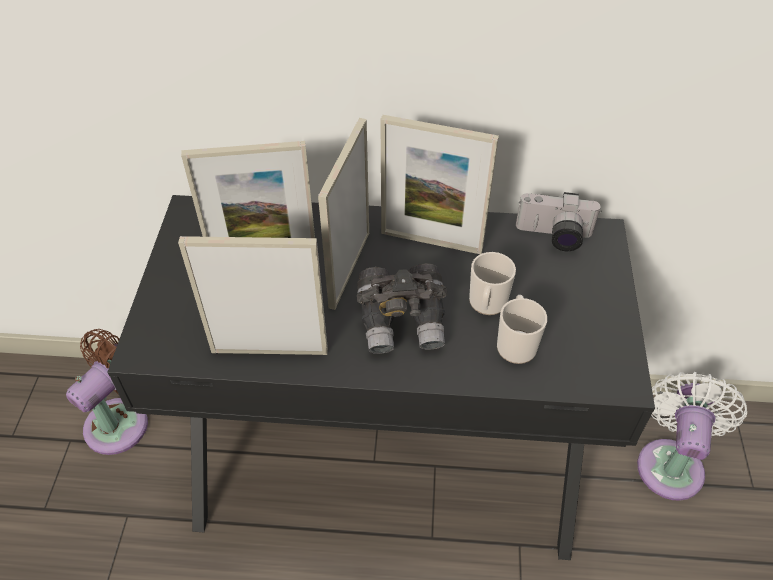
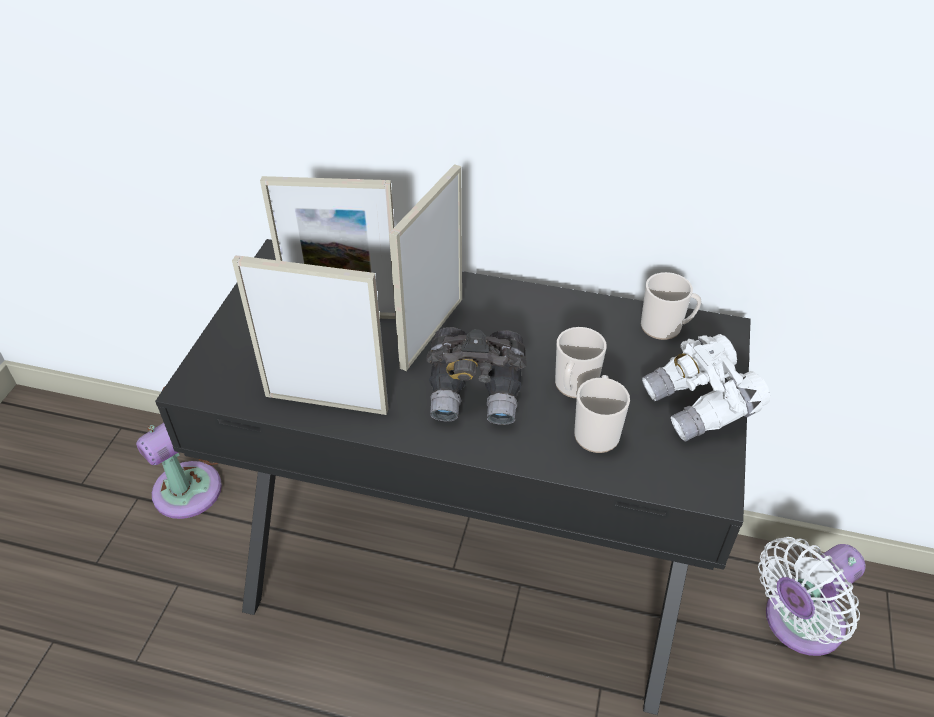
camera: 10 degrees right, 5 degrees down
(431, 241) = (527, 315): picture frame -> none
(553, 237) = (665, 327): camera -> mug
(598, 307) = (700, 405): none -> white binoculars
(671, 462) = (797, 624): white fan -> white fan turned 150 degrees counterclockwise

